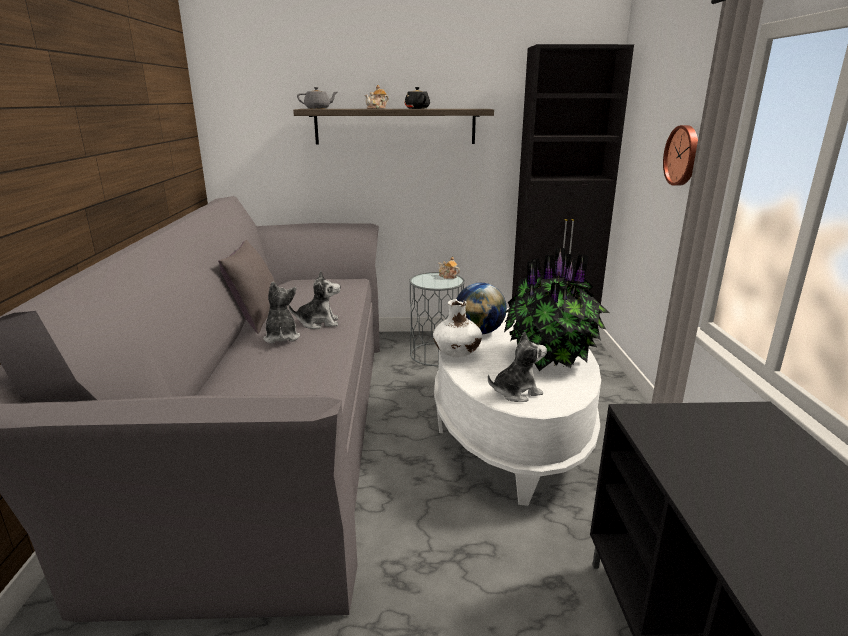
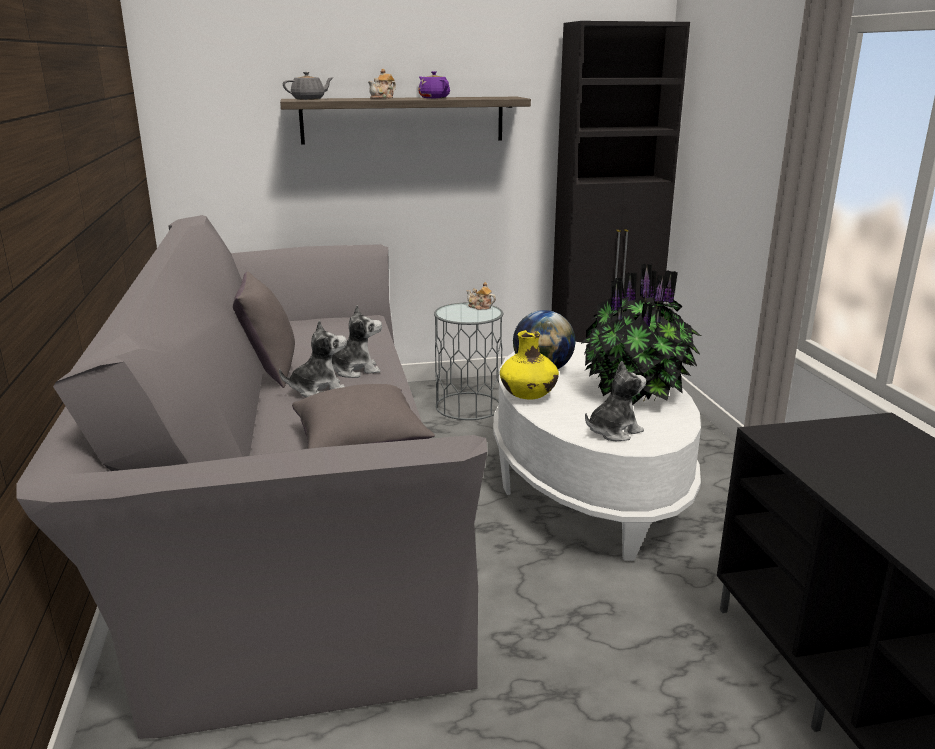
camera: 10 degrees left, 0 degrees up
(281, 337) = (318, 389): plush toy -> plush toy turned 90 degrees clockwise
(289, 387) = (361, 443): none -> grey pillow
(417, 108) = (433, 98): black teapot -> purple teapot
(457, 354) = (528, 397): white vase -> yellow vase
(683, 155) = (762, 154): wall clock -> none

